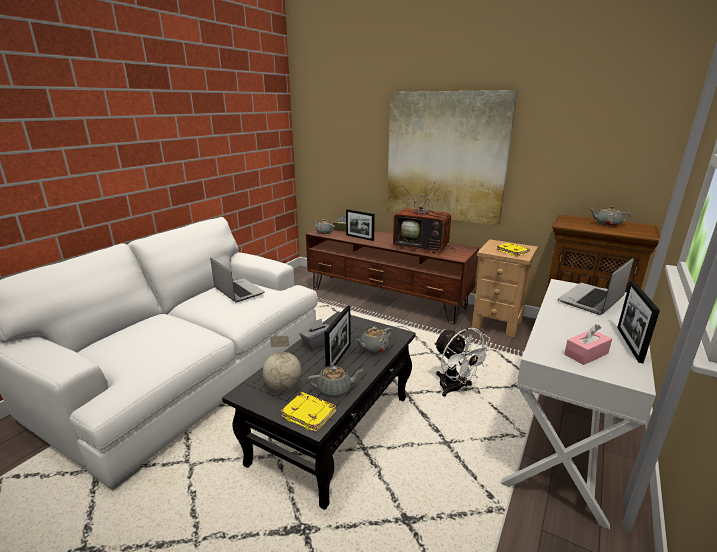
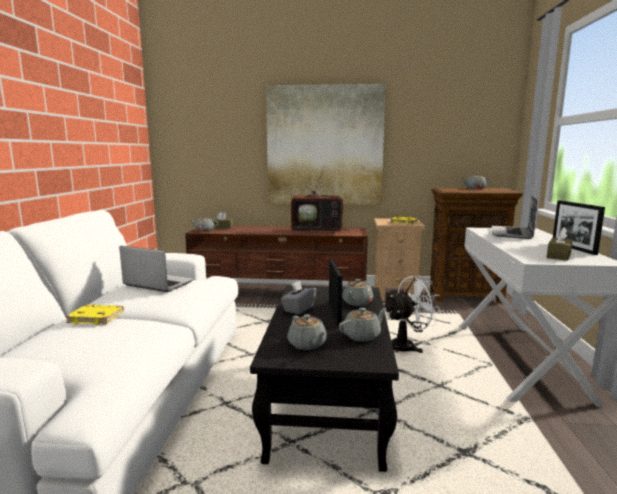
camera: 25 degrees left, 10 degrees down
(283, 386) = (307, 344): globe -> grey teapot
(309, 414) = (363, 357): yellow book -> yellow book (97, 318)
(359, 237) = (248, 231): picture frame -> none
(455, 389) = (407, 346): white fan -> white fan turned 60 degrees counterclockwise
(586, 354) = (558, 256): pink tissue box -> brown tissue box

